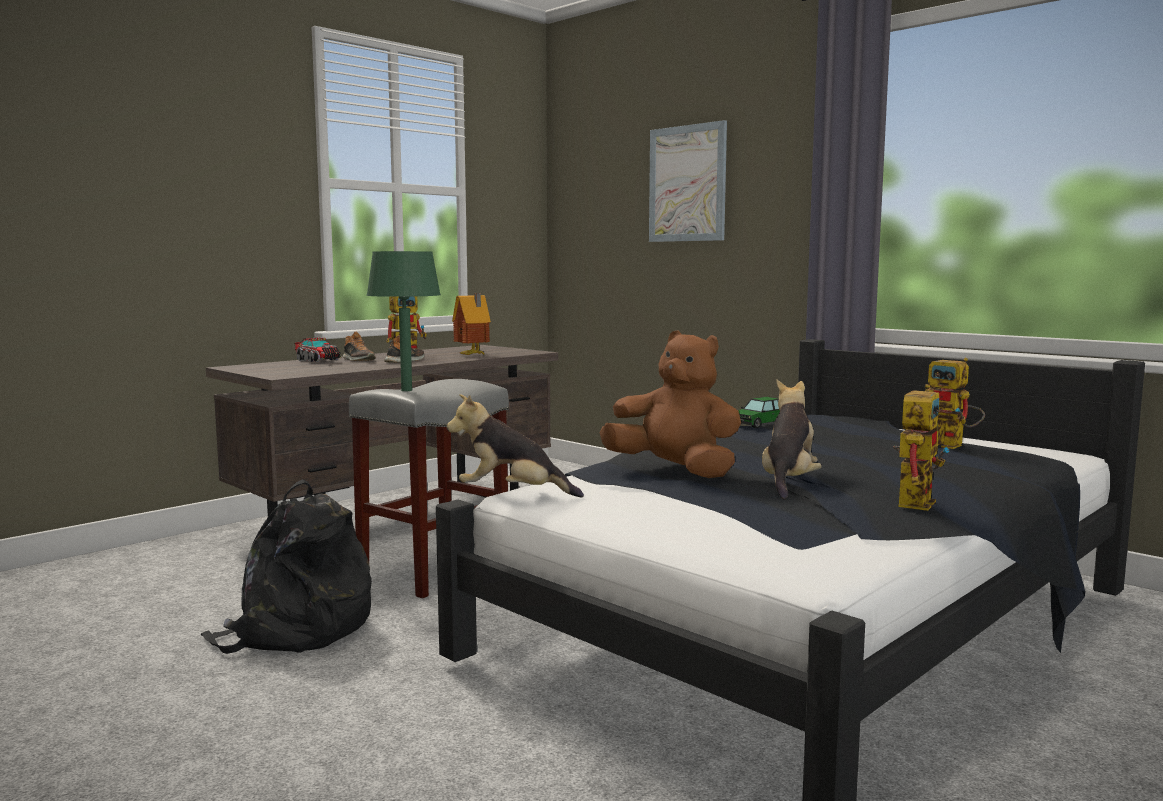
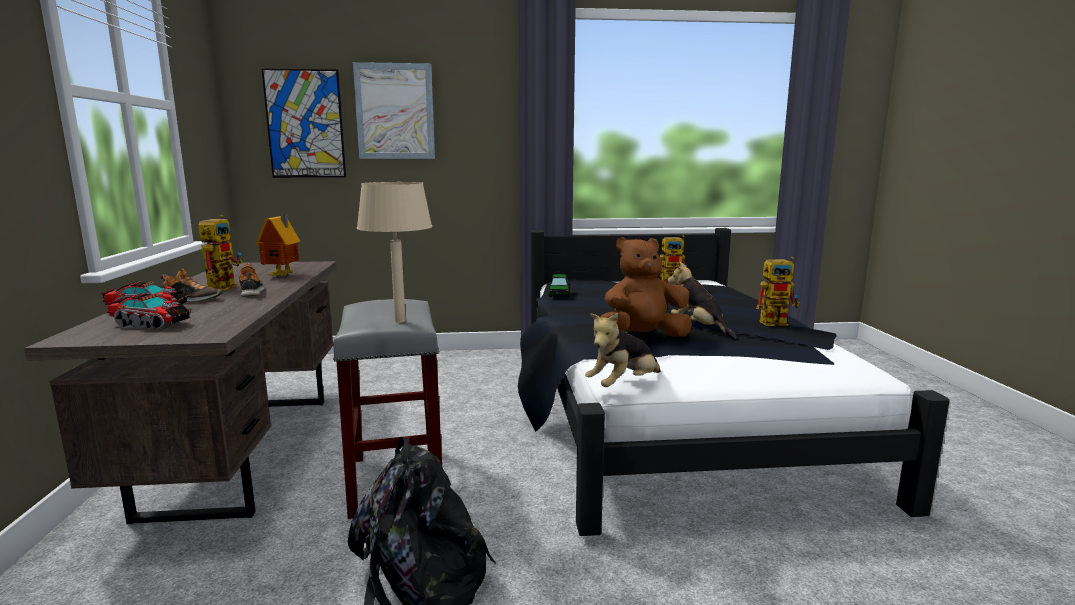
camera: 50 degrees left, 5 degrees up
(285, 367) = (150, 324): none -> toy truck
(405, 390) = (399, 321): green table lamp -> beige table lamp
(607, 204) = (305, 124): none -> picture
(914, 501) = (778, 322): toy robot -> toy robot turned 105 degrees clockwise

